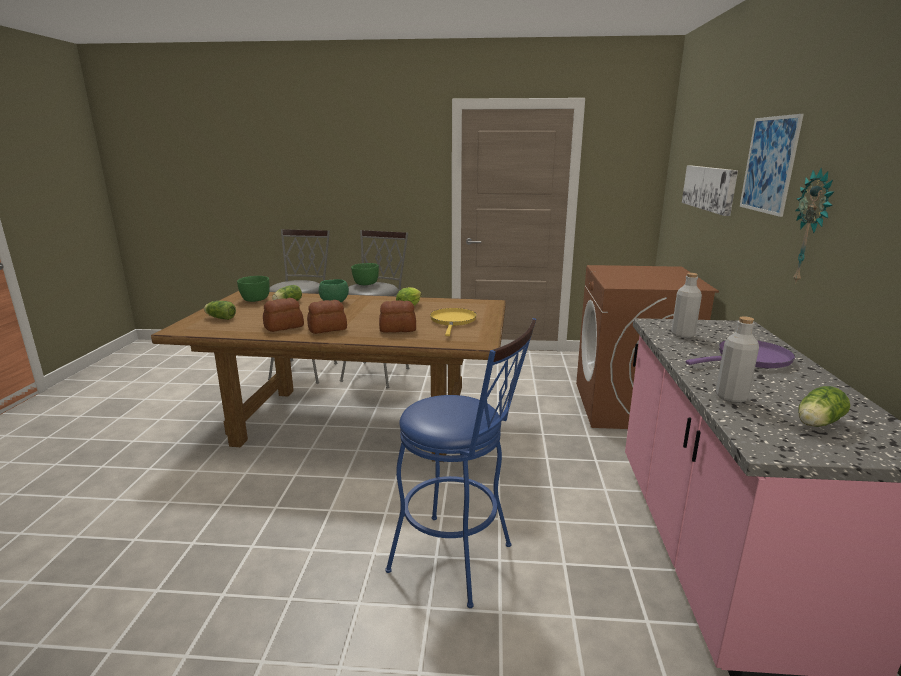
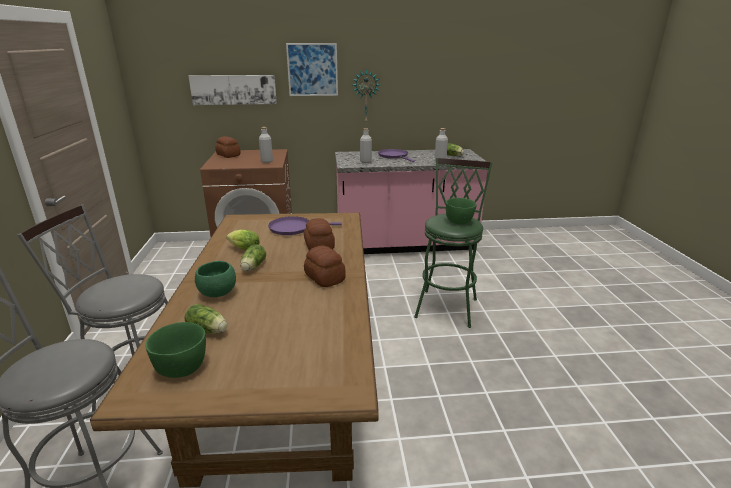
camera: 100 degrees left, 5 degrees up
(220, 318) = (288, 369): lettuce -> lettuce (252, 267)
(283, 327) = (322, 305): bread -> bread (228, 155)
(365, 284) = (107, 293): green bowl -> green bowl (459, 222)
(453, 321) = (293, 228): yellow frying pan -> purple frying pan
(460, 561) = (447, 304): blue stool -> green stool
(630, 282) = (267, 161): none -> grey bottle

